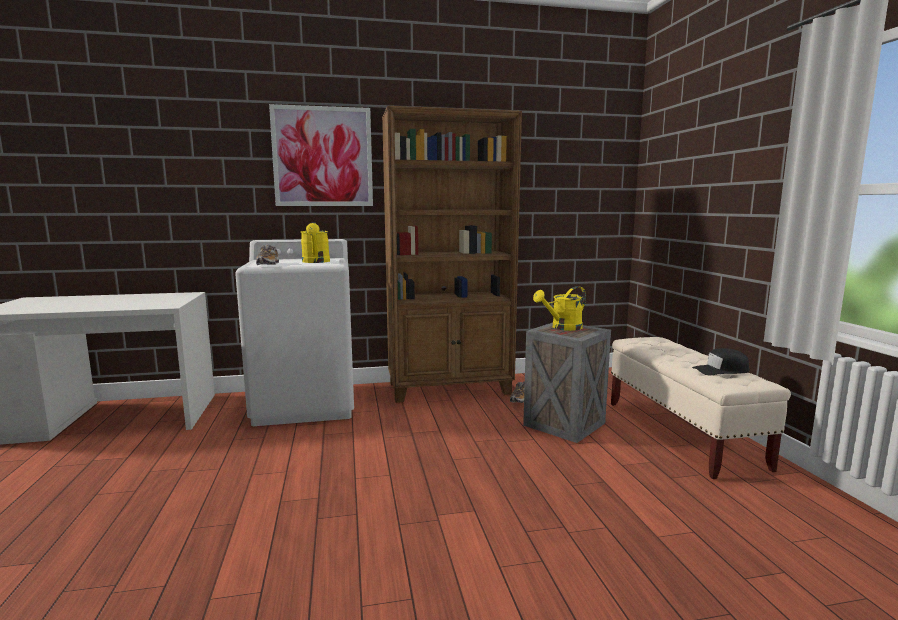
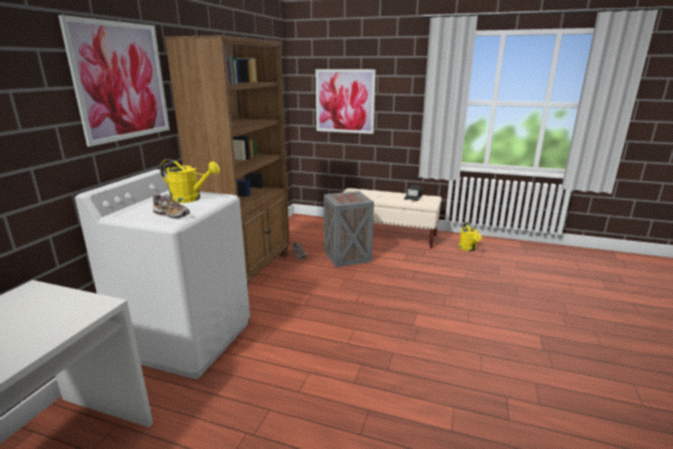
camera: 60 degrees left, 10 degrees up
(562, 328) = (342, 197): yellow watering can -> yellow watering can (468, 249)
(689, 198) = (345, 101): none -> picture

